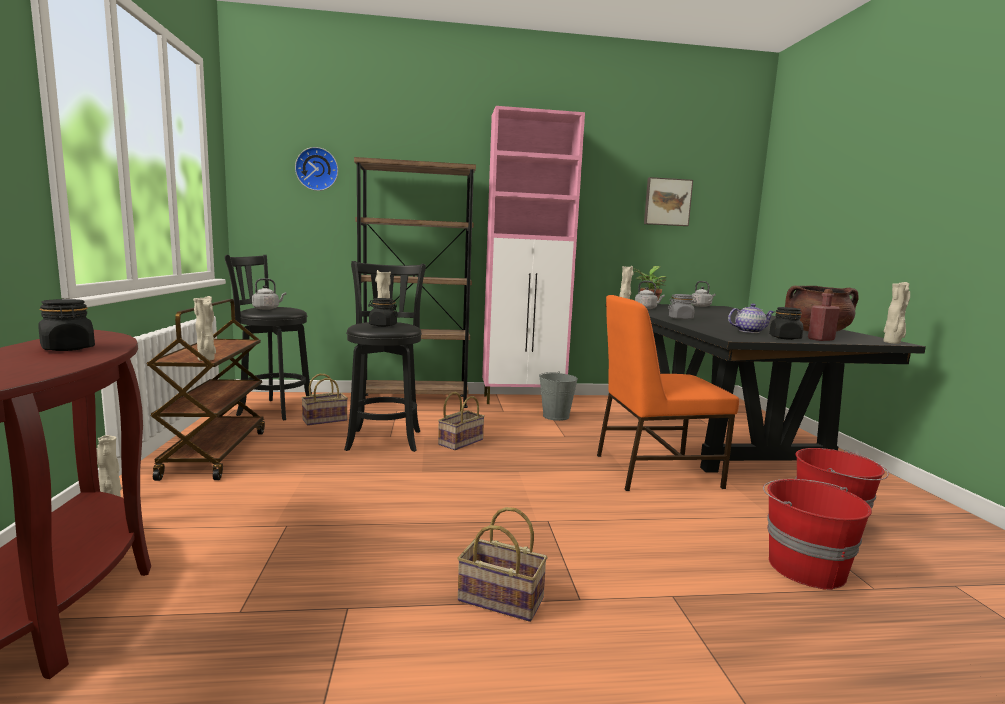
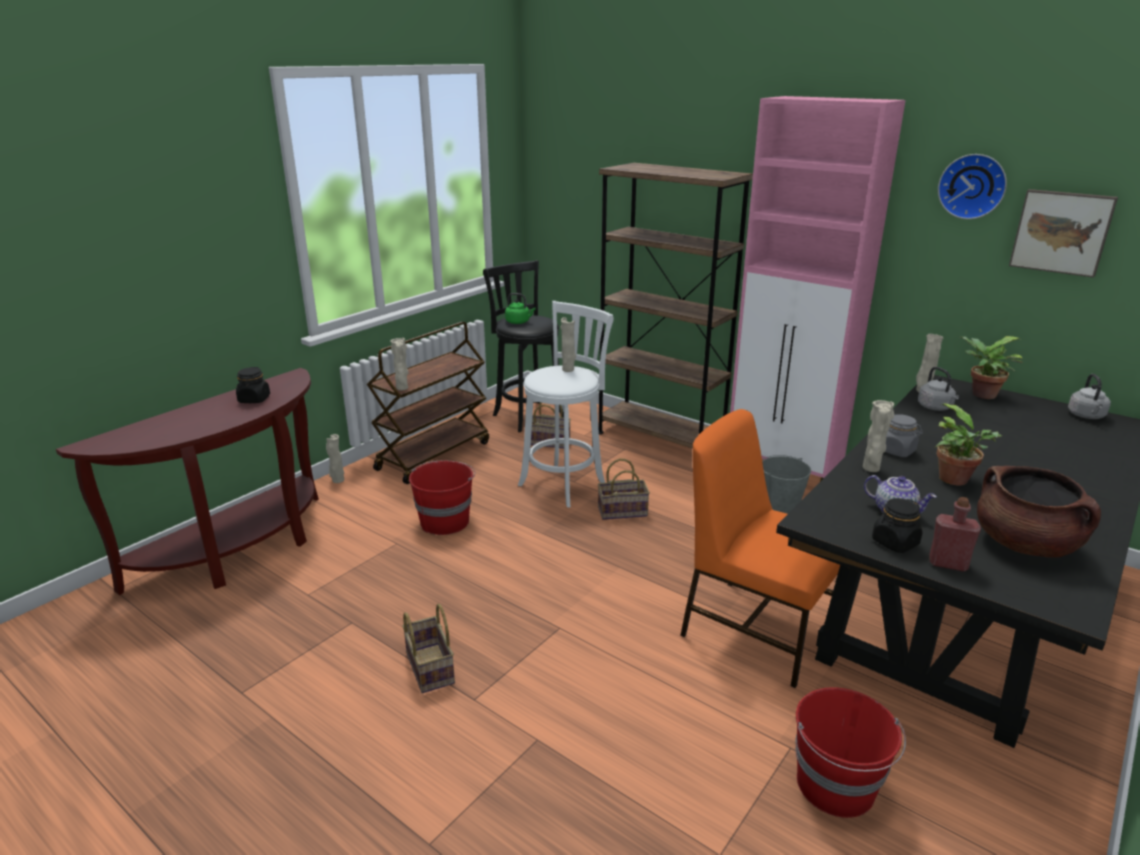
camera: 45 degrees right, 15 degrees up
(267, 309) = (519, 322): grey kettle -> green kettle
(317, 169) = (595, 165): wall clock -> wall clock (972, 186)
(382, 325) = (552, 378): black jar -> none
(385, 439) = (565, 483): black stool -> white stool
(732, 322) = (957, 480): none -> potted plant
(804, 567) = (695, 797): red bucket -> red bucket (445, 521)
(892, 343) = (1064, 612): beige vase -> beige vase (871, 469)

